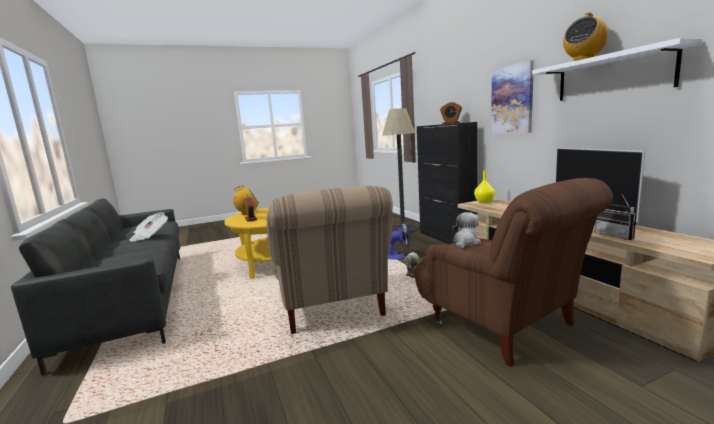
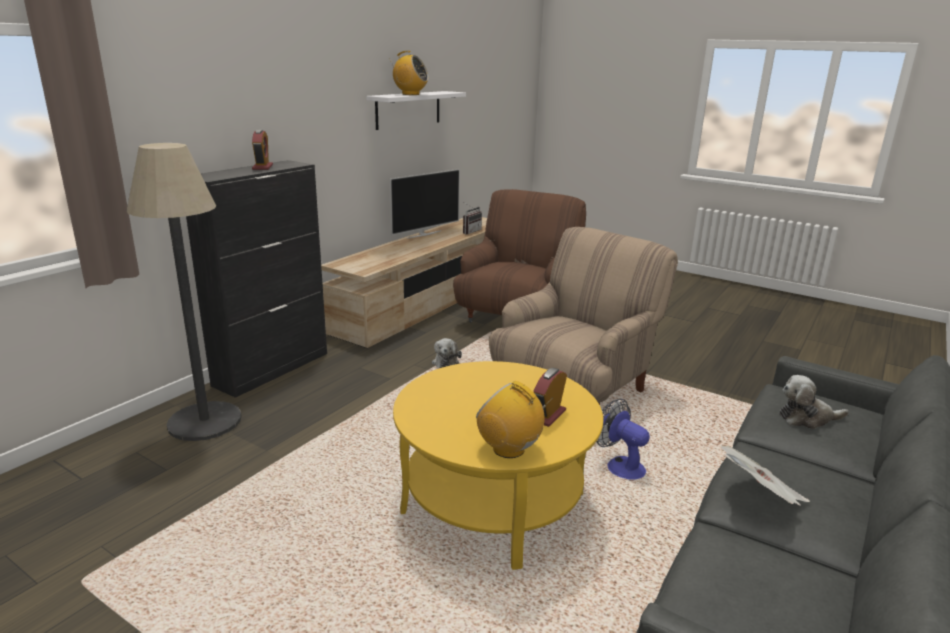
camera: 125 degrees left, 10 degrees up
(398, 256) = (383, 389): fan -> fan (619, 465)
(465, 243) = (507, 270): plush toy -> plush toy (807, 418)
(484, 202) = (351, 266): yellow vase -> none
(512, 100) = (327, 127): picture -> none

